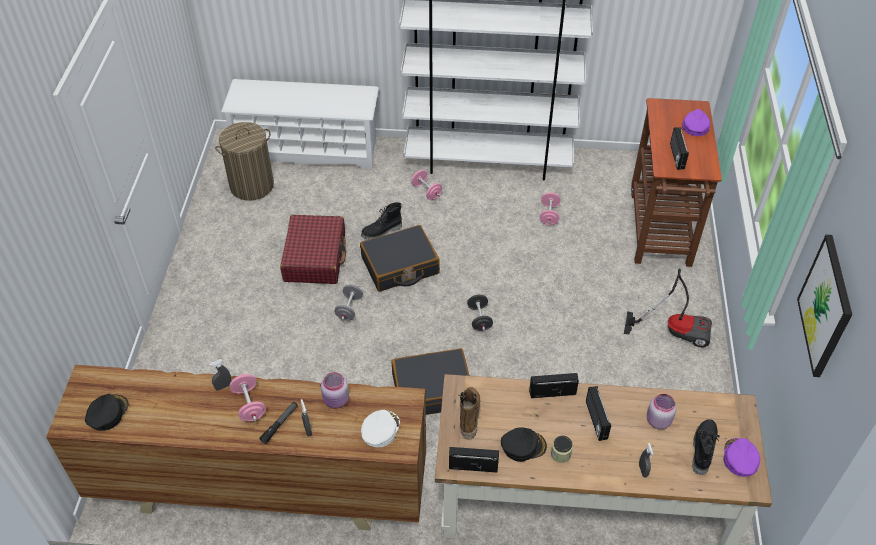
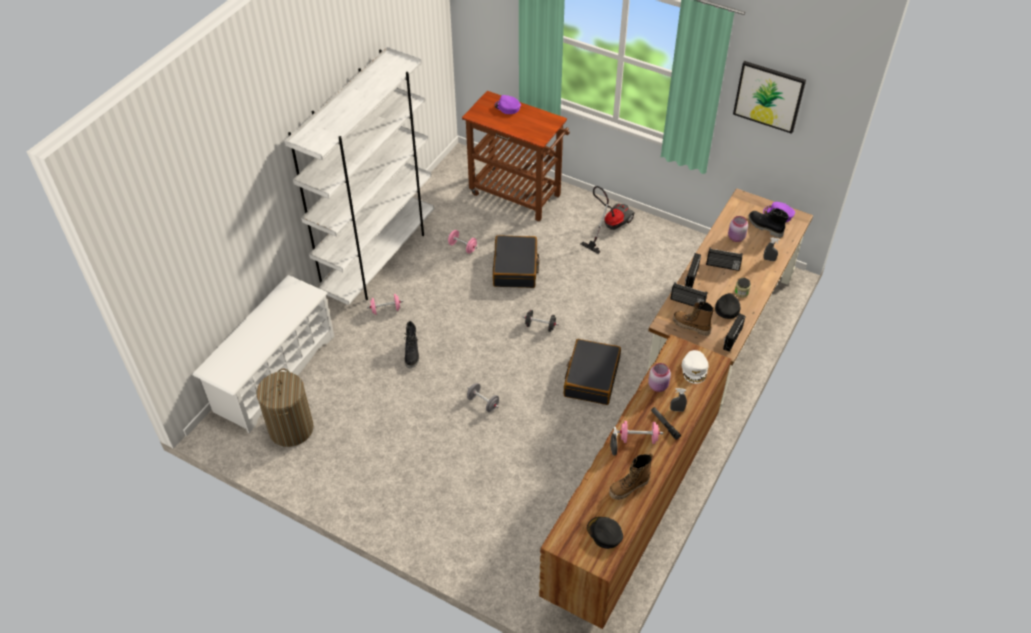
camera: 65 degrees left, 0 degrees up
(176, 417) = (629, 488): none -> boot
(315, 257) = (411, 408): red suitcase -> none
(380, 429) = (694, 369): white cap -> white cap turned 135 degrees counterclockwise
(400, 266) = (458, 355): black suitcase -> black suitcase (515, 268)
(676, 156) = (531, 128): radio -> radio (687, 302)

